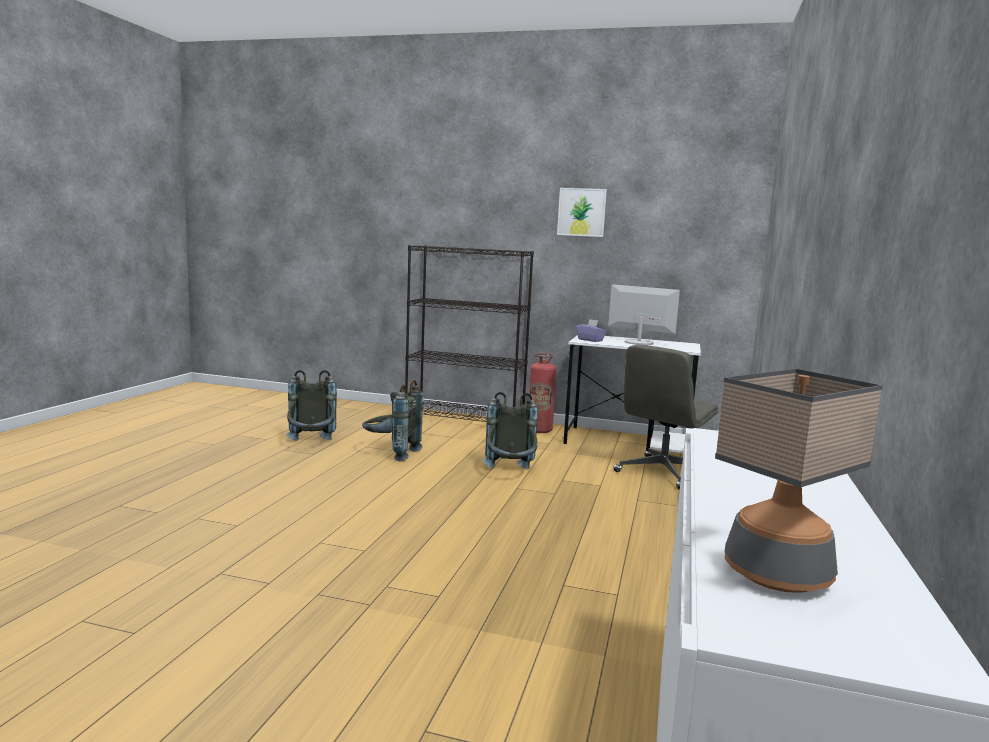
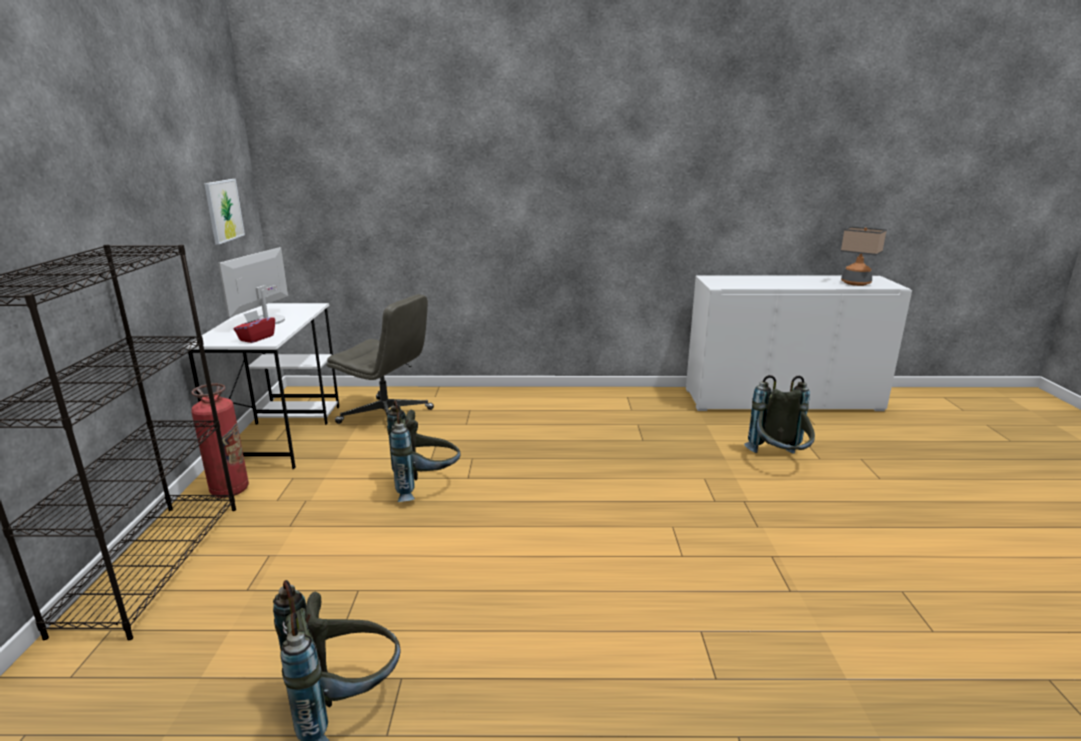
camera: 105 degrees left, 10 degrees up
(391, 453) = (372, 592): grey backpack -> grey backpack (779, 461)
(581, 212) = (133, 167): picture -> picture (223, 210)
(590, 340) = (256, 338): purple tissue box -> red tissue box

